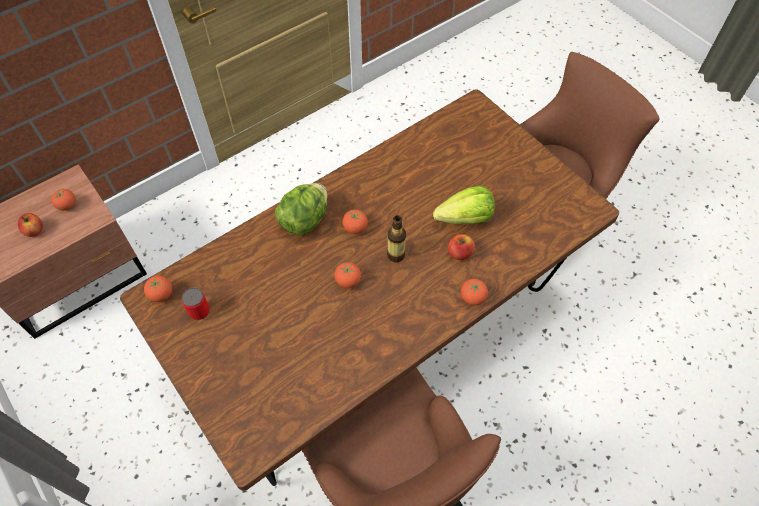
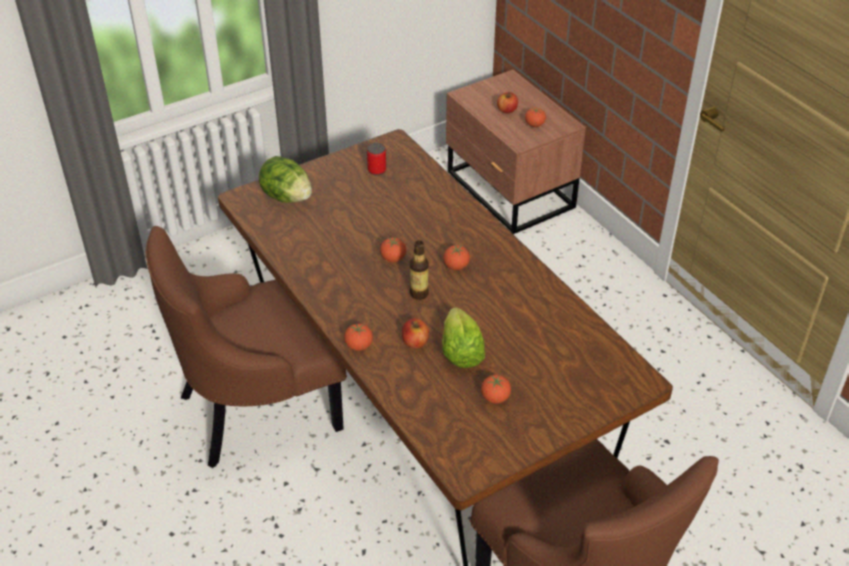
camera: 95 degrees right, 15 degrees down
(161, 294) = (397, 149): tomato -> tomato (495, 398)
(304, 220) = (469, 232): lettuce -> lettuce (287, 197)

